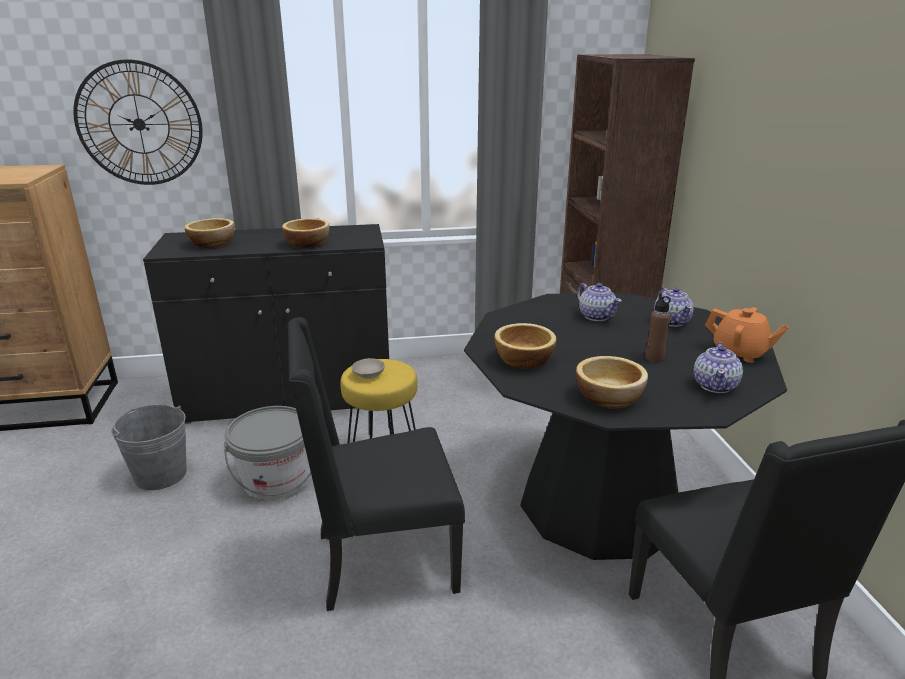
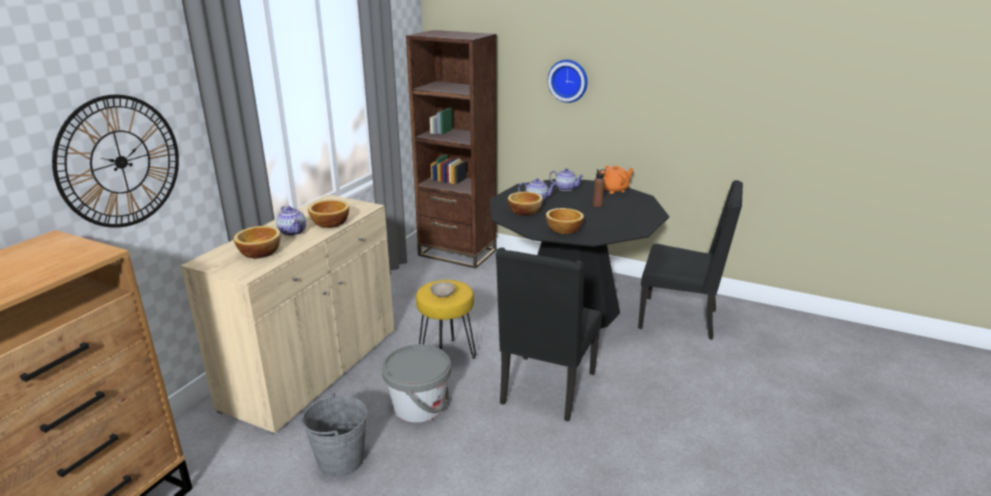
camera: 55 degrees left, 0 degrees up
(289, 397) = (313, 369): black cabinet -> beige cabinet
(609, 397) = (623, 226): bowl -> bowl (524, 211)
(715, 385) = (636, 205): teapot -> teapot (293, 232)
(759, 144) = (568, 80): none -> wall clock

